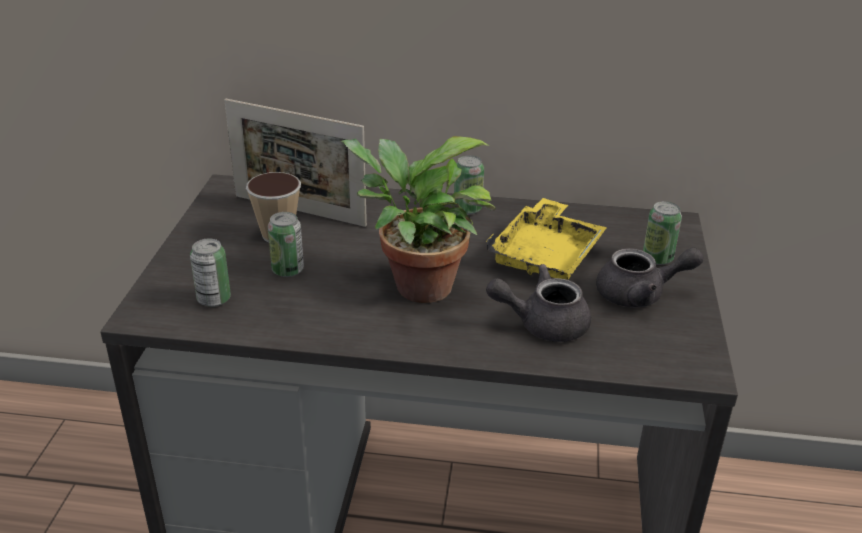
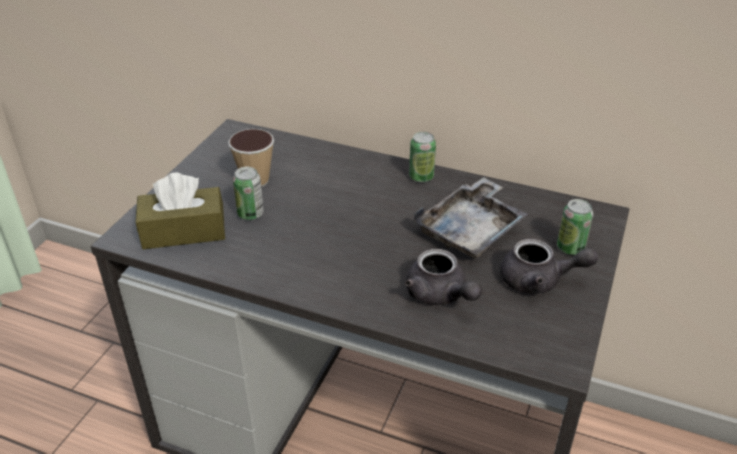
camera: 15 degrees right, 5 degrees up
(214, 299) = (184, 231): can -> brown tissue box
(299, 210) = (281, 160): picture frame -> none
(415, 287) = (347, 244): potted plant -> none
(542, 323) = (440, 295): grey teapot -> grey teapot turned 135 degrees counterclockwise
(546, 255) = (471, 230): yellow tray -> grey tray

